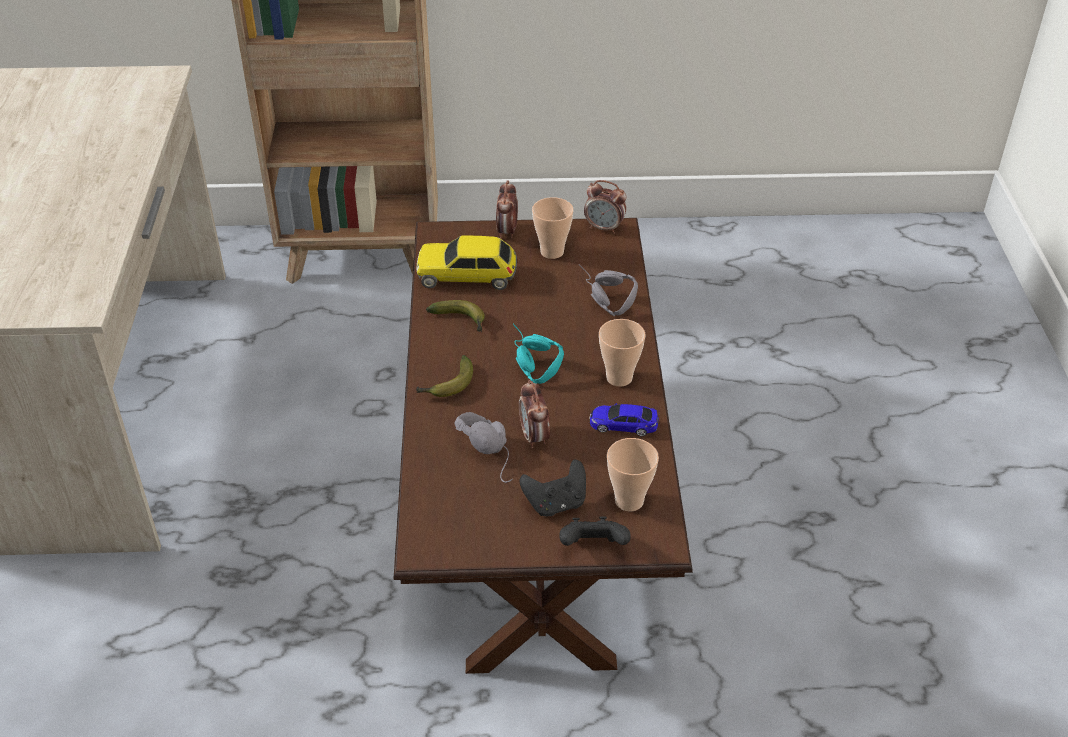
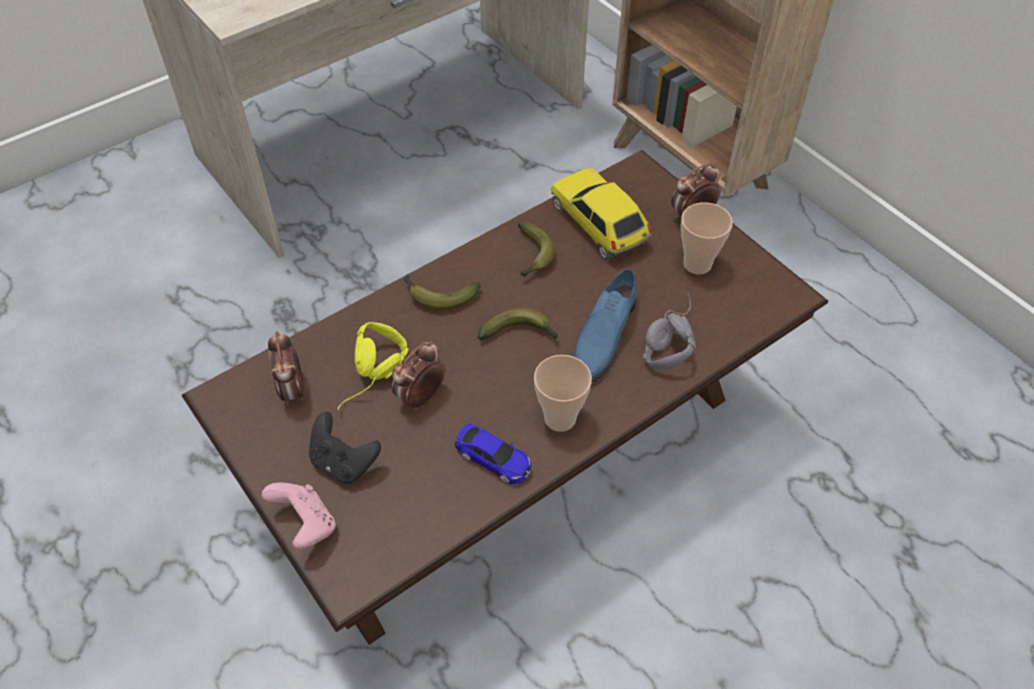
camera: 55 degrees right, 10 degrees up
(494, 454) = (375, 380): grey headphones -> yellow headphones
(527, 361) = (520, 333): turquoise headphones -> banana
(569, 323) = (603, 335): none -> blue shoe
(593, 547) = (306, 525): black game controller -> pink game controller
(604, 228) = (778, 283): alarm clock -> alarm clock (292, 390)
(623, 425) = (493, 459): toy car -> toy car turned 150 degrees clockwise
(629, 500) = (389, 521): cup -> none

